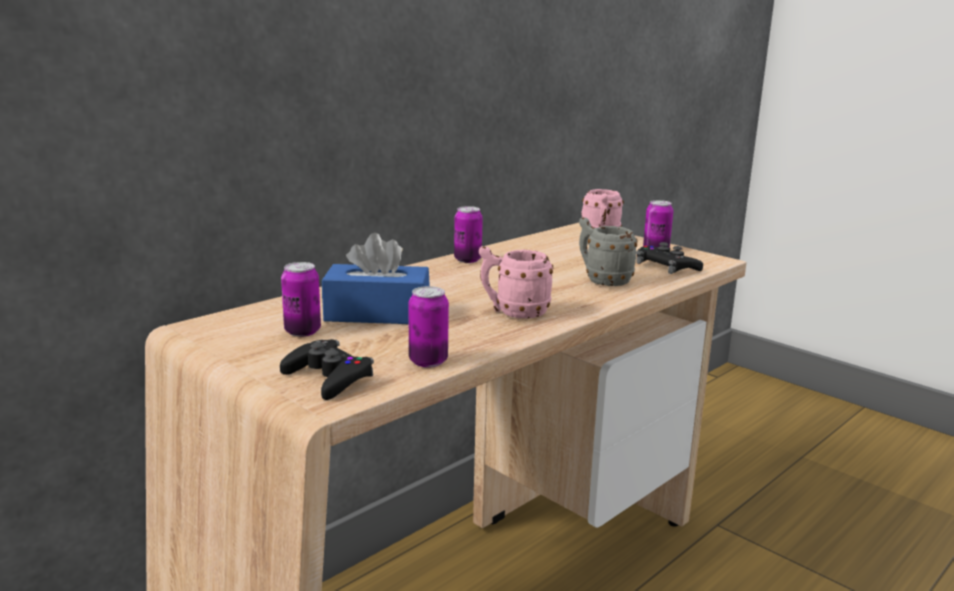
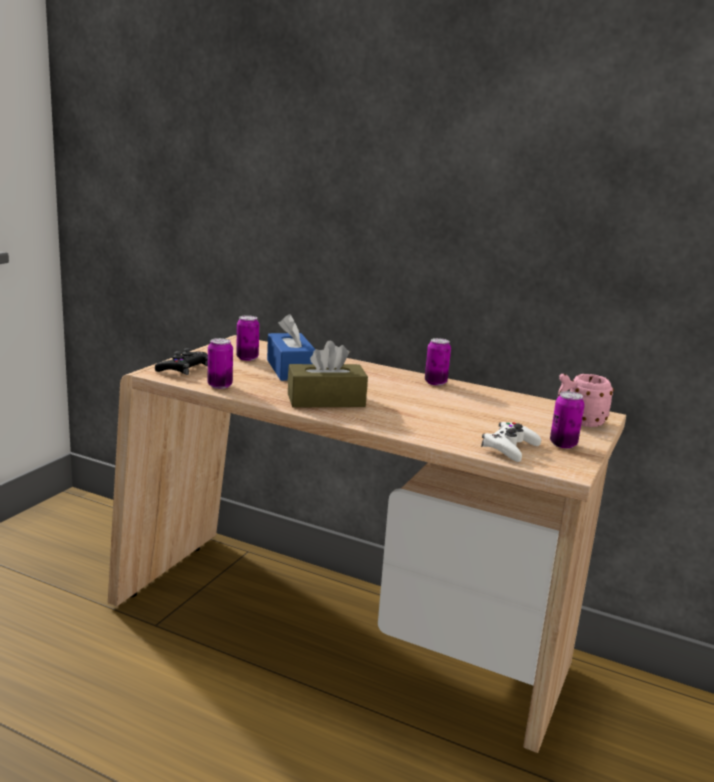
camera: 70 degrees right, 0 degrees up
(513, 312) = (326, 400): pink mug -> brown tissue box
(602, 280) = (436, 424): grey mug -> none
(667, 267) = (509, 448): black game controller -> white game controller

